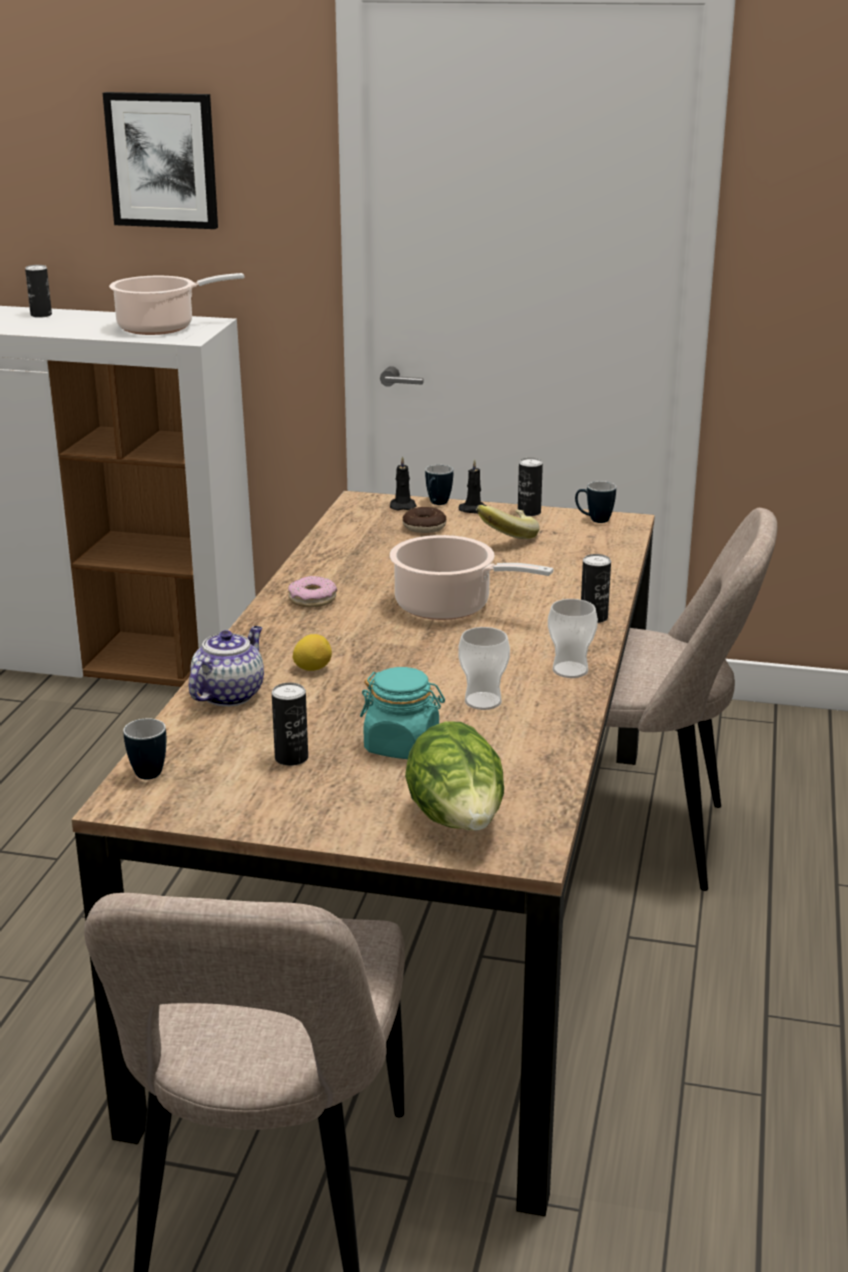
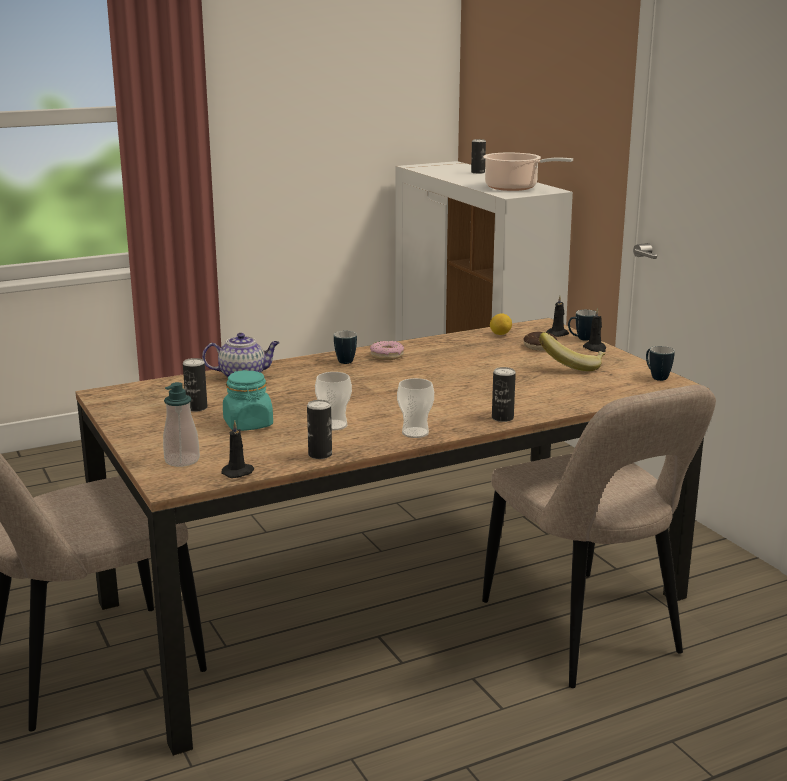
camera: 50 degrees right, 5 degrees down
(145, 770) = (139, 387): mug -> mug (347, 360)
(162, 160) = (553, 76): picture -> none
(312, 668) = (303, 381): lemon -> lemon (500, 334)
(449, 607) = (441, 383): cooking pot -> none
(458, 822) = (182, 460): lettuce -> soap dispenser
(529, 512) = (625, 360): can -> can (320, 454)
(545, 800) = (238, 472): none -> black candle

